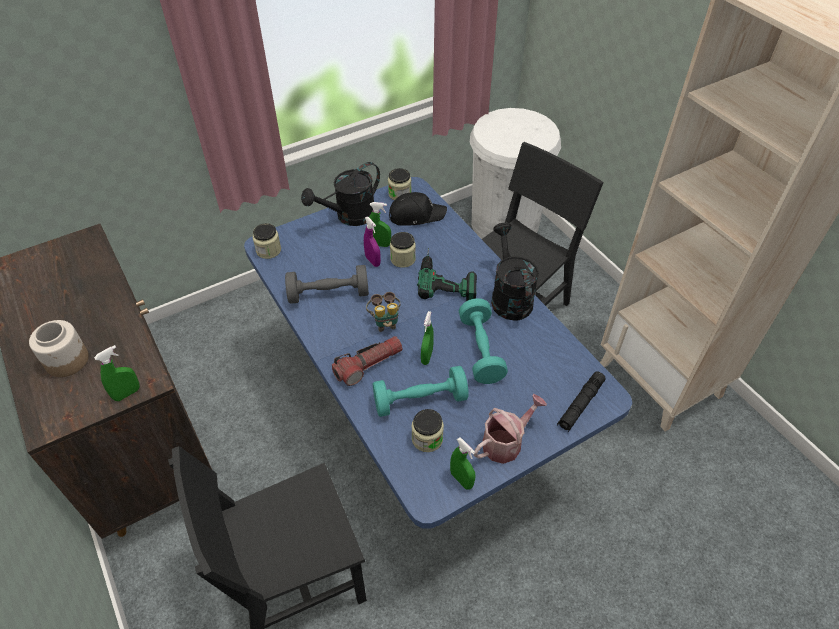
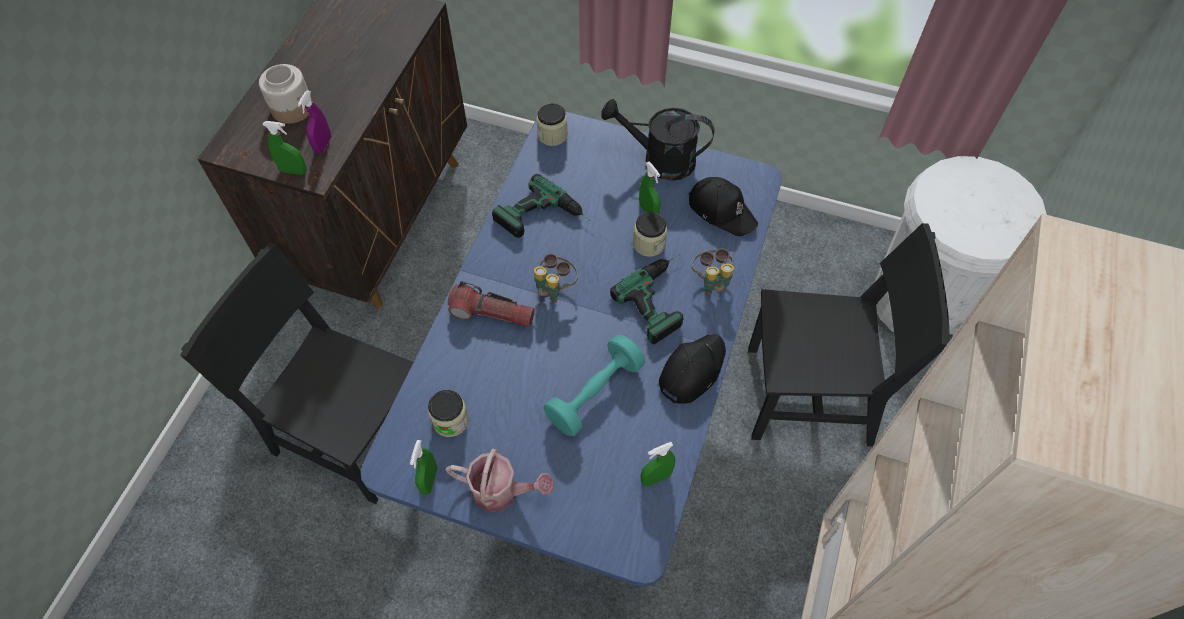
camera: 50 degrees right, 10 degrees up
(328, 294) = (545, 220): grey dumbbell -> power drill
(372, 261) = (621, 222): purple spray bottle -> purple spray bottle (323, 145)
(400, 194) = (736, 175): jar -> none
(420, 400) = (488, 384): turquoise dumbbell -> none
(427, 356) = (545, 353): green spray bottle -> green spray bottle (656, 477)
(459, 250) = (711, 282): none -> binoculars
(509, 296) = (691, 370): black watering can -> black cap
(580, 405) = (606, 530): black flashlight -> none

